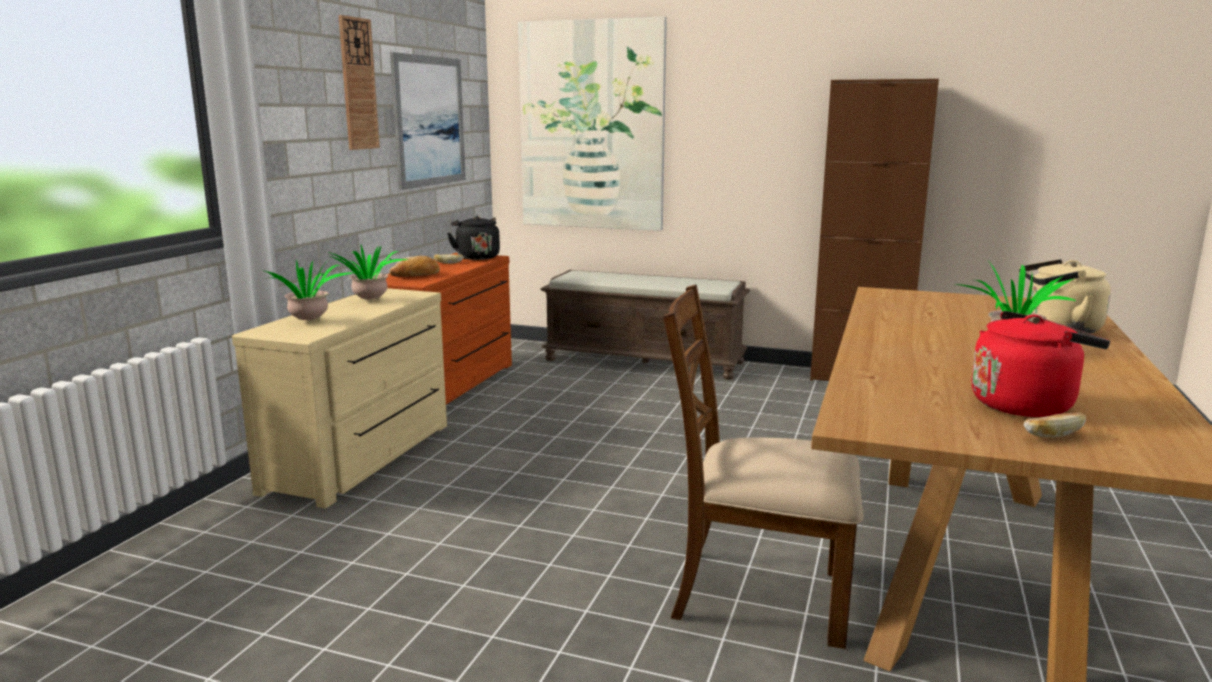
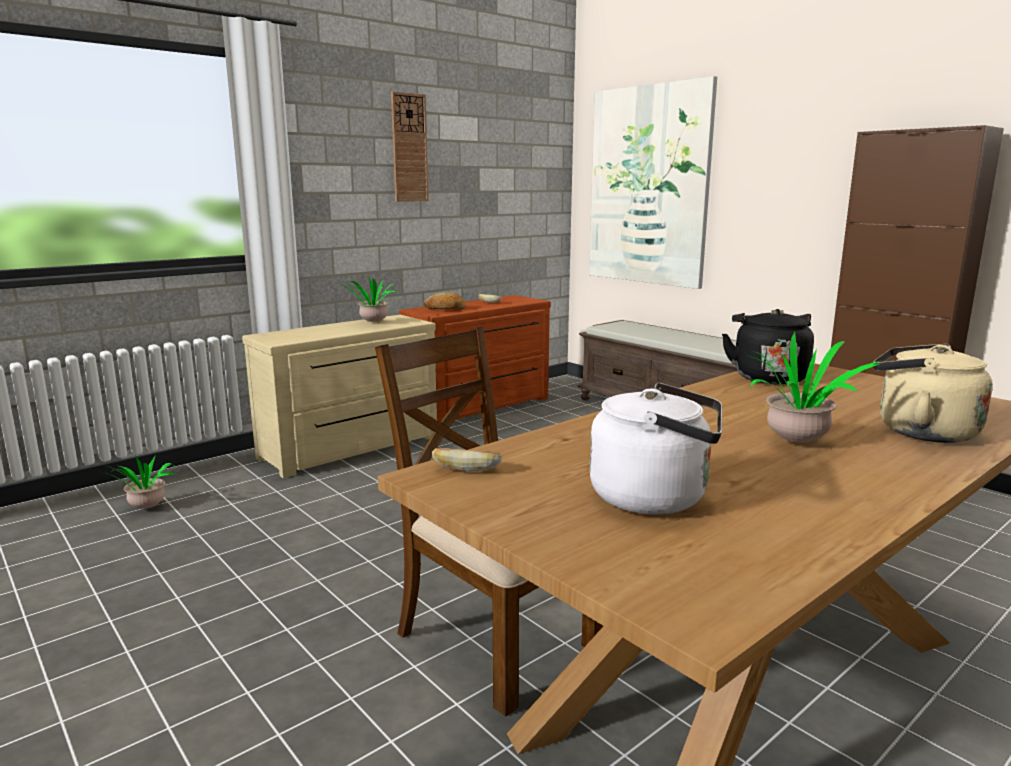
camera: 30 degrees right, 0 degrees up
(309, 322) = (303, 333): potted plant -> potted plant (146, 509)
(429, 121) = (492, 180): picture -> none
(476, 257) = (522, 299): black kettle -> black kettle (767, 377)
(1026, 405) = (656, 498): red kettle -> white kettle
(1052, 436) = (598, 534): bread -> bread (466, 470)

